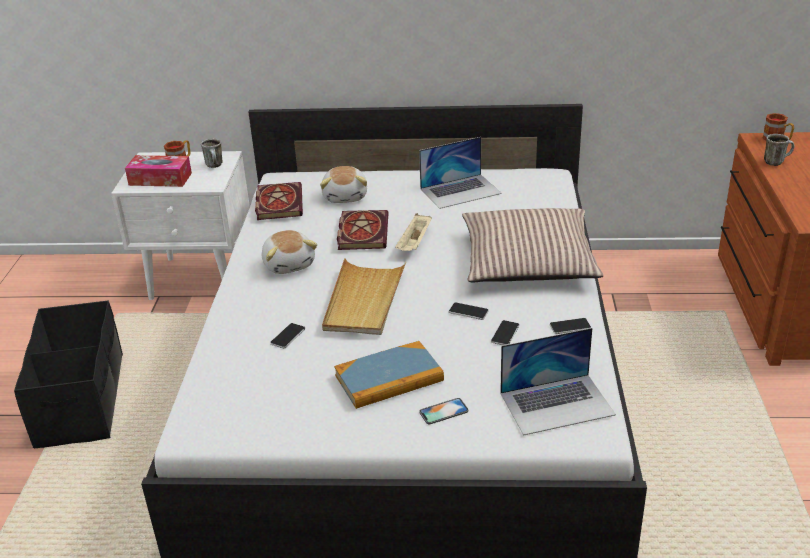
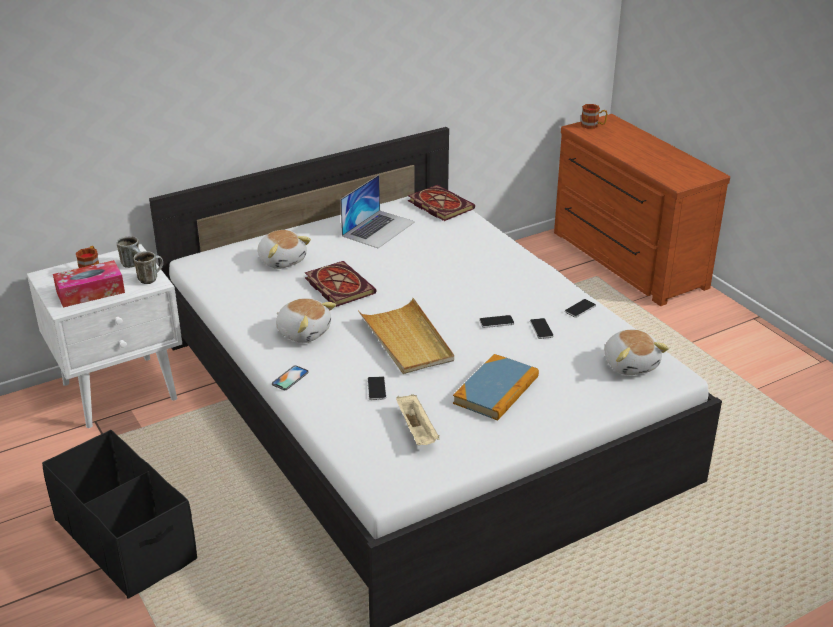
camera: 35 degrees left, 0 degrees up
(278, 203) = (228, 283): book -> book (438, 205)
(415, 243) = (393, 282): beige tray -> beige tray (417, 431)
(443, 411) = (561, 398): phone -> phone (290, 378)
(528, 261) = (496, 270): pillow -> none
(557, 404) = (631, 364): laptop -> plush toy
(776, 162) = (610, 143): mug -> mug (150, 278)

